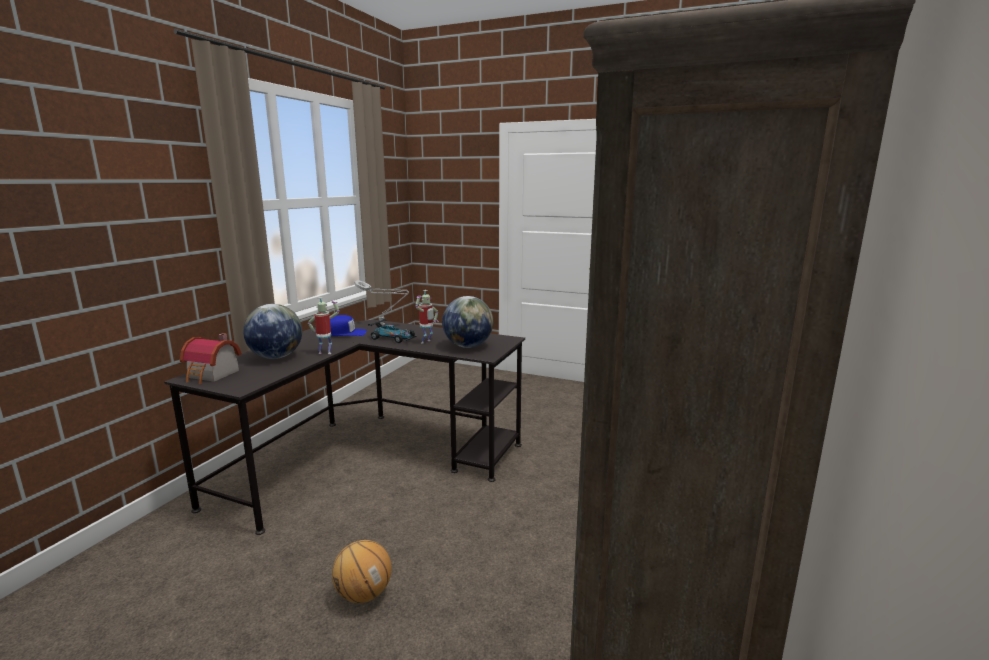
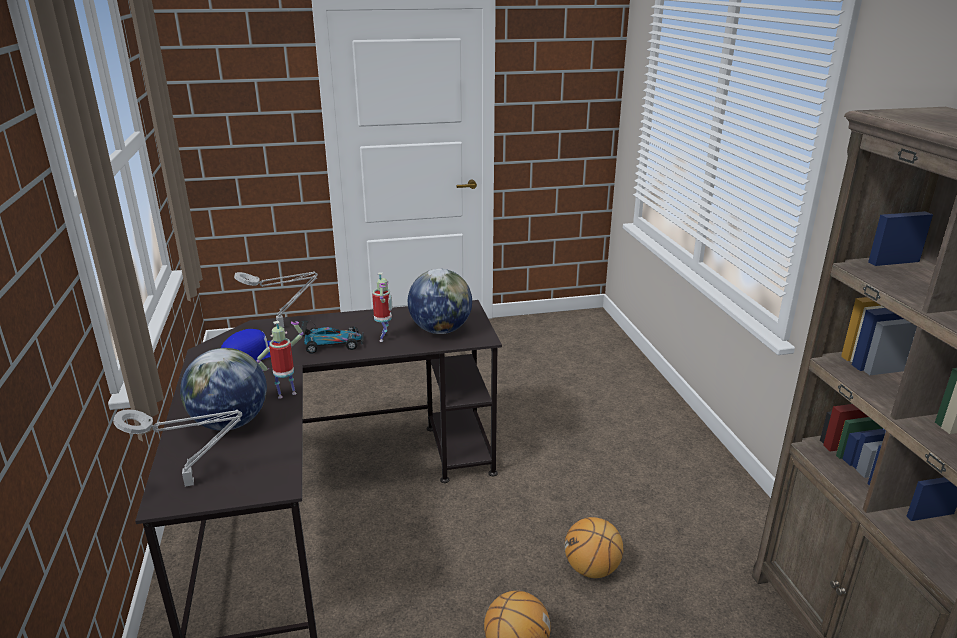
camera: 35 degrees left, 10 degrees up
(212, 375) = (193, 483): toy house -> grey table lamp
(483, 572) = (591, 569): none -> basketball

